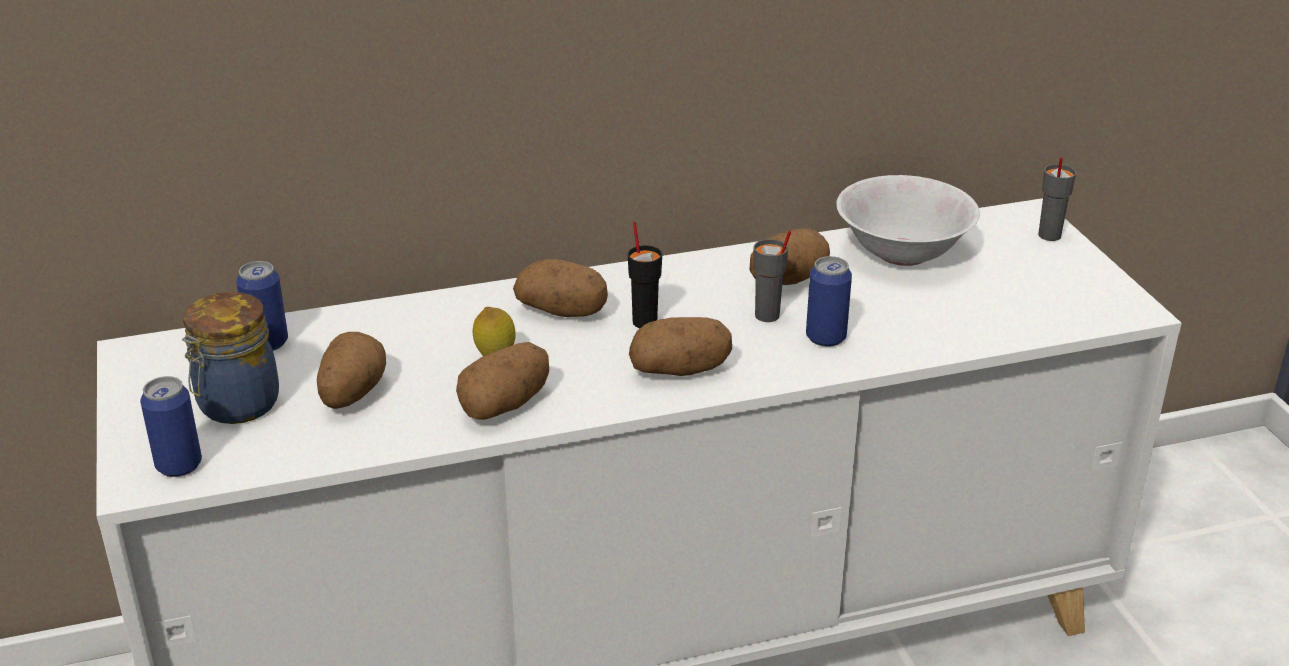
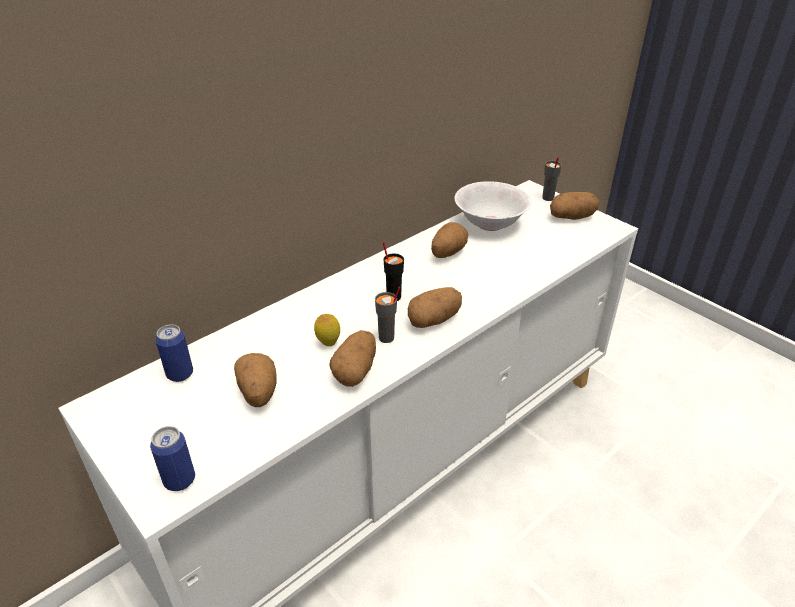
camera: 25 degrees left, 5 degrees up
(236, 406) = (189, 424): jar -> none
(563, 311) = (345, 303): potato -> potato (571, 217)
(767, 316) = (453, 276): grey cup -> grey cup (386, 338)
(825, 338) = (491, 280): can -> none

